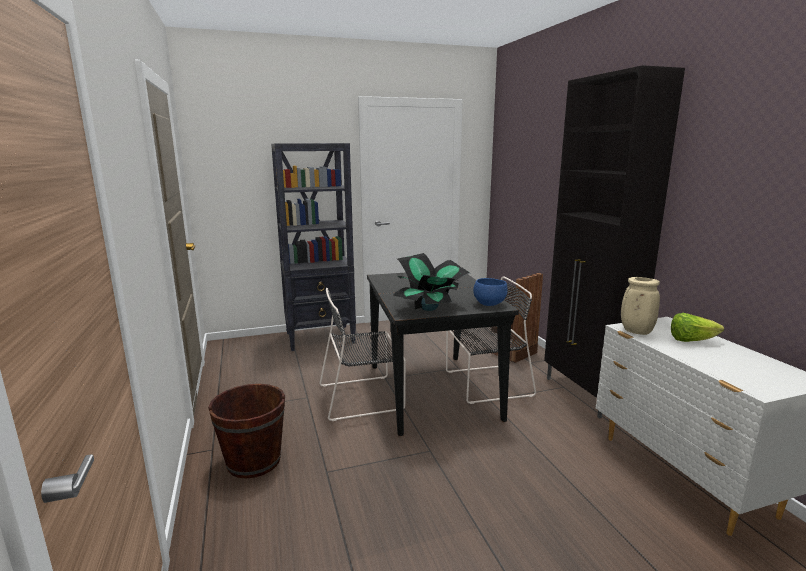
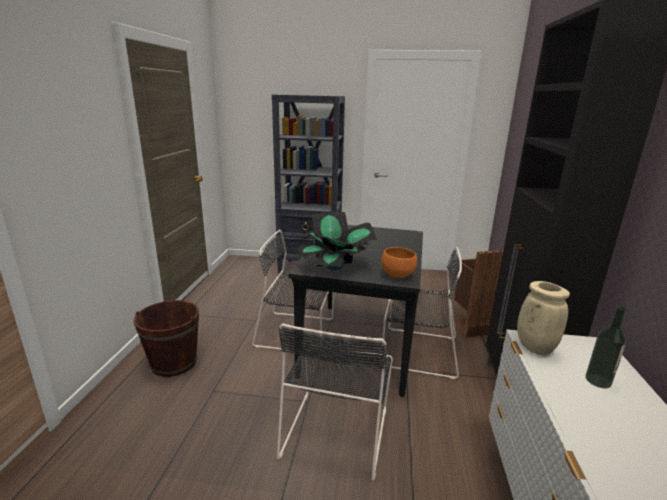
camera: 25 degrees right, 5 degrees up
(475, 463) = (337, 429): none -> black chair
(489, 304) = (398, 275): blue bowl -> orange bowl
(691, 340) = (598, 381): lettuce -> bottle

